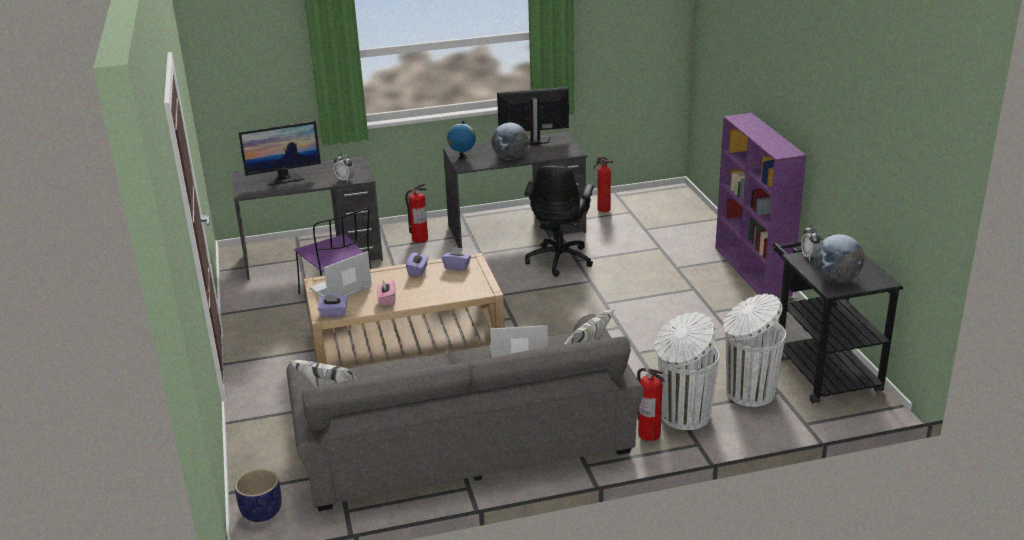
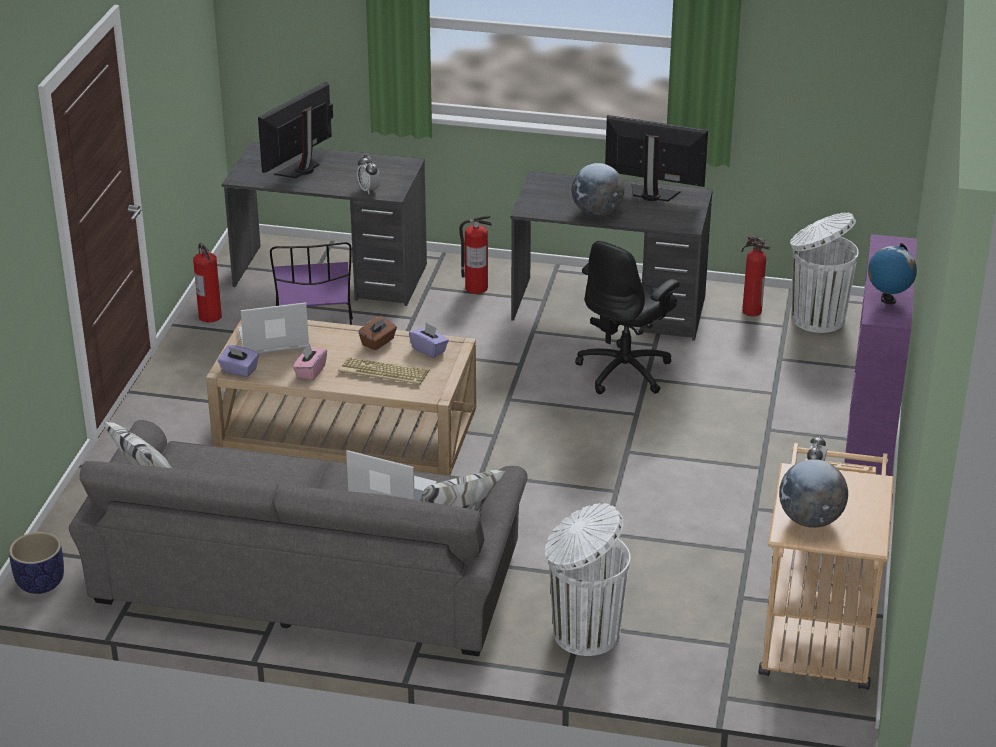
camera: 25 degrees right, 5 degrees up
(284, 179) = (300, 169): monitor -> monitor turned 120 degrees clockwise
(418, 271) = (378, 342): purple tissue box -> brown tissue box
(438, 288) = (382, 372): none -> keyboard
(462, 157) = (538, 194): globe -> globe (888, 300)
(648, 434) = (521, 641): fire extinguisher -> fire extinguisher (210, 316)
(748, 392) = (692, 632): white trash can -> white trash can (816, 318)
(821, 369) = (818, 634): black cart -> beige cart

